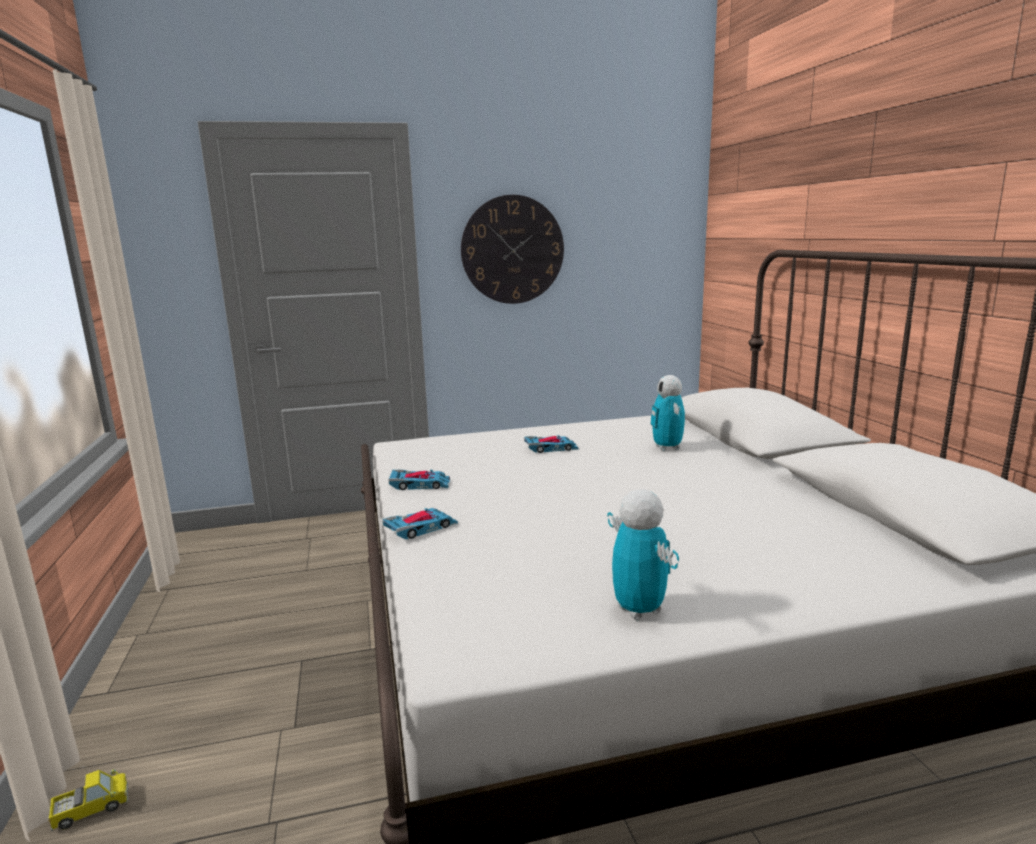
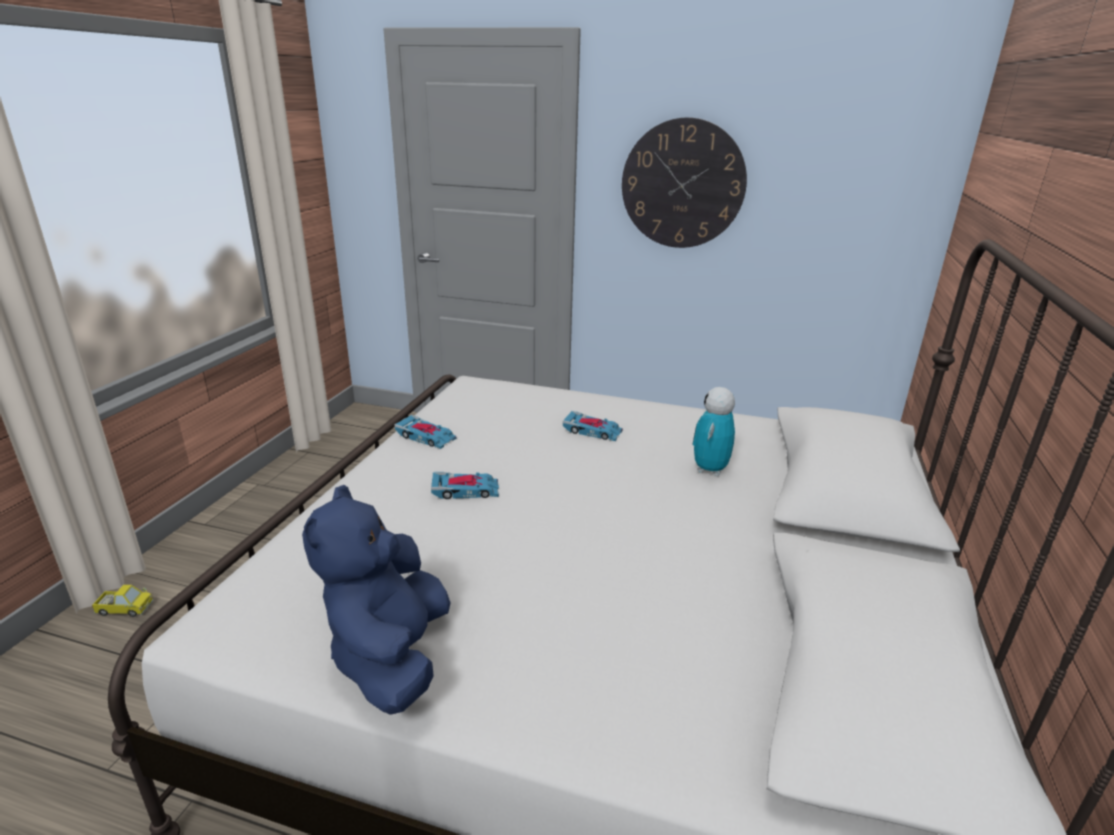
camera: 30 degrees right, 10 degrees up
(421, 528) = (363, 485): toy car -> toy car (465, 490)
(638, 610) = (391, 656): toy robot -> blue plush toy

